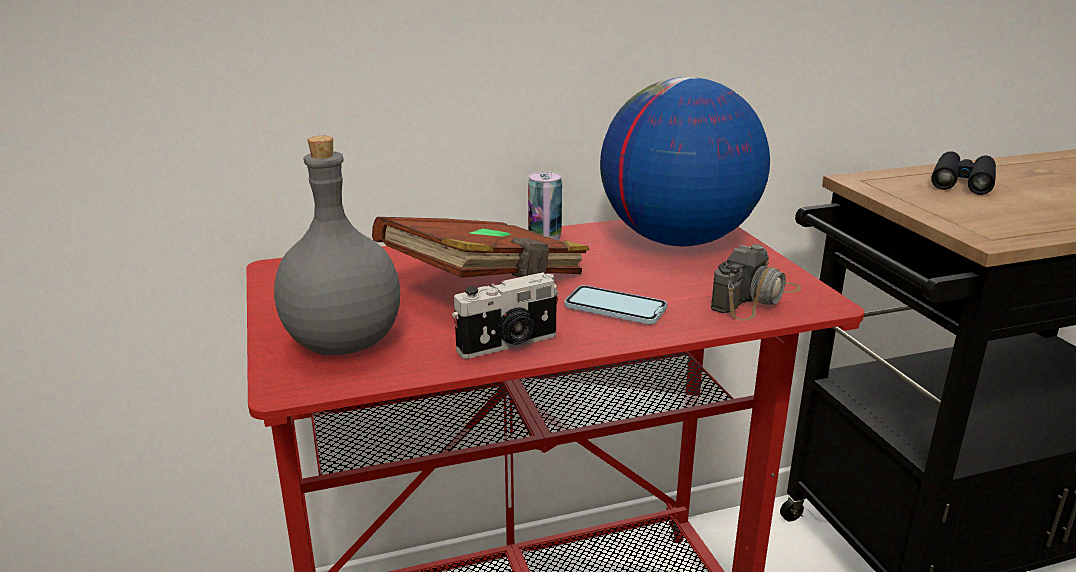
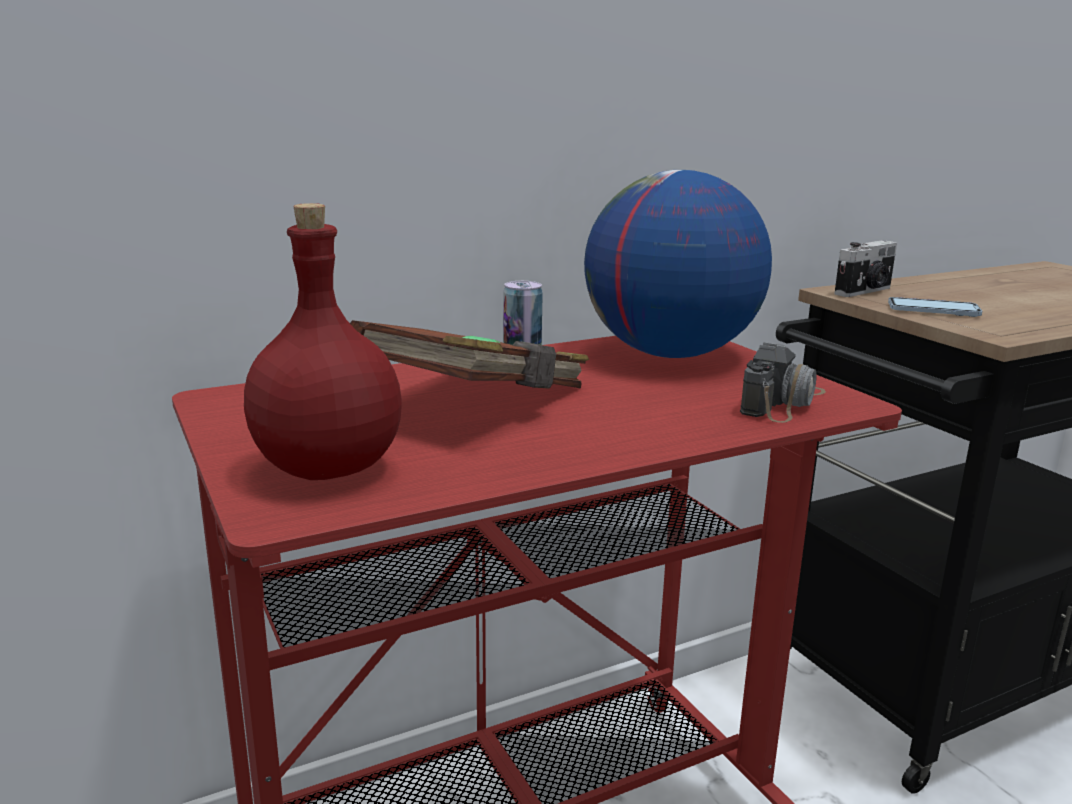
camera: 10 degrees left, 5 degrees down
(341, 343) = (325, 468): grey bottle -> red bottle
(509, 344) = (531, 458): camera -> camera (865, 291)
(615, 308) = (635, 418): phone -> phone (933, 310)
(962, 182) = (939, 290): black binoculars -> none

